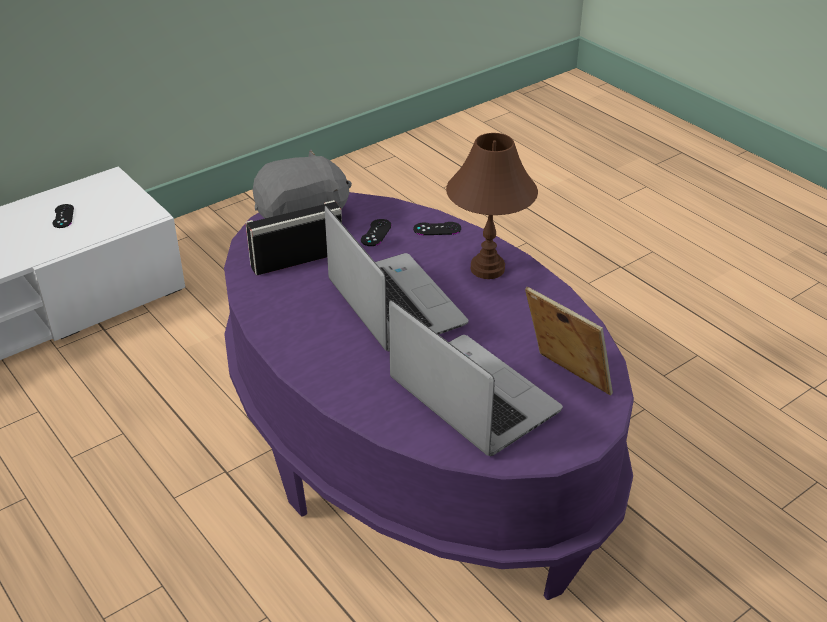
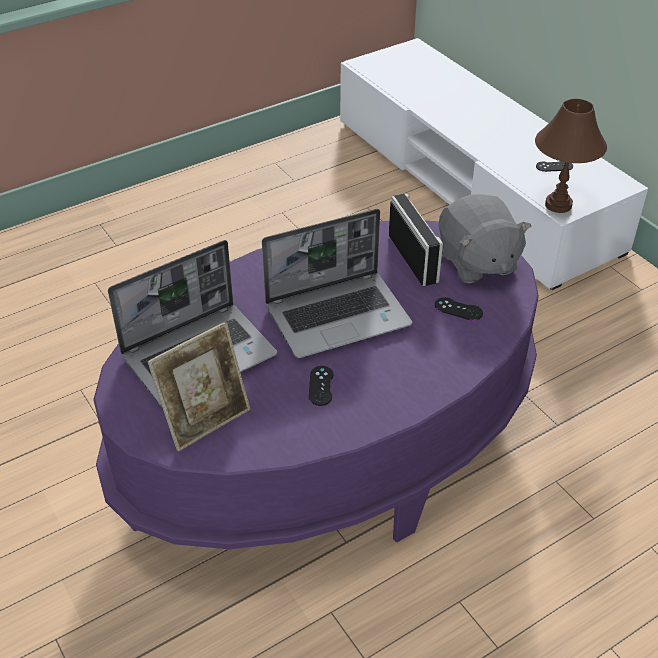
camera: 95 degrees right, 5 degrees up
(437, 229) = (466, 353): black game controller -> black game controller (321, 386)
(487, 269) = (391, 385): brown table lamp -> brown table lamp (557, 204)

